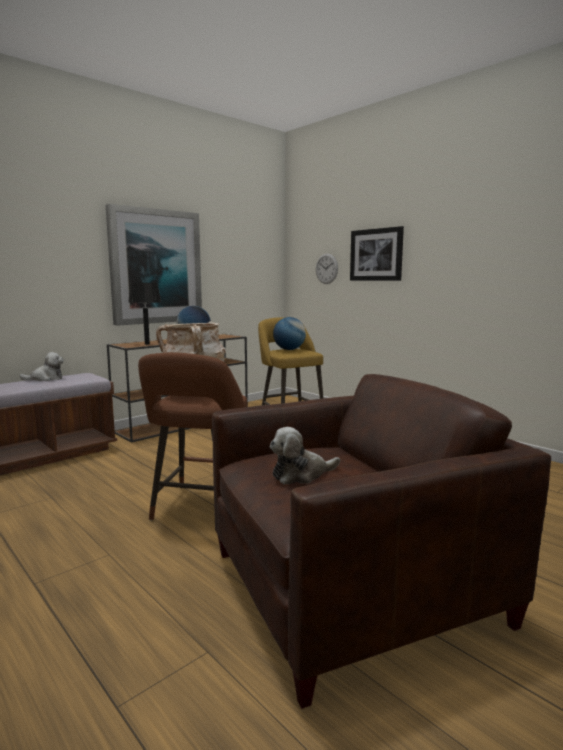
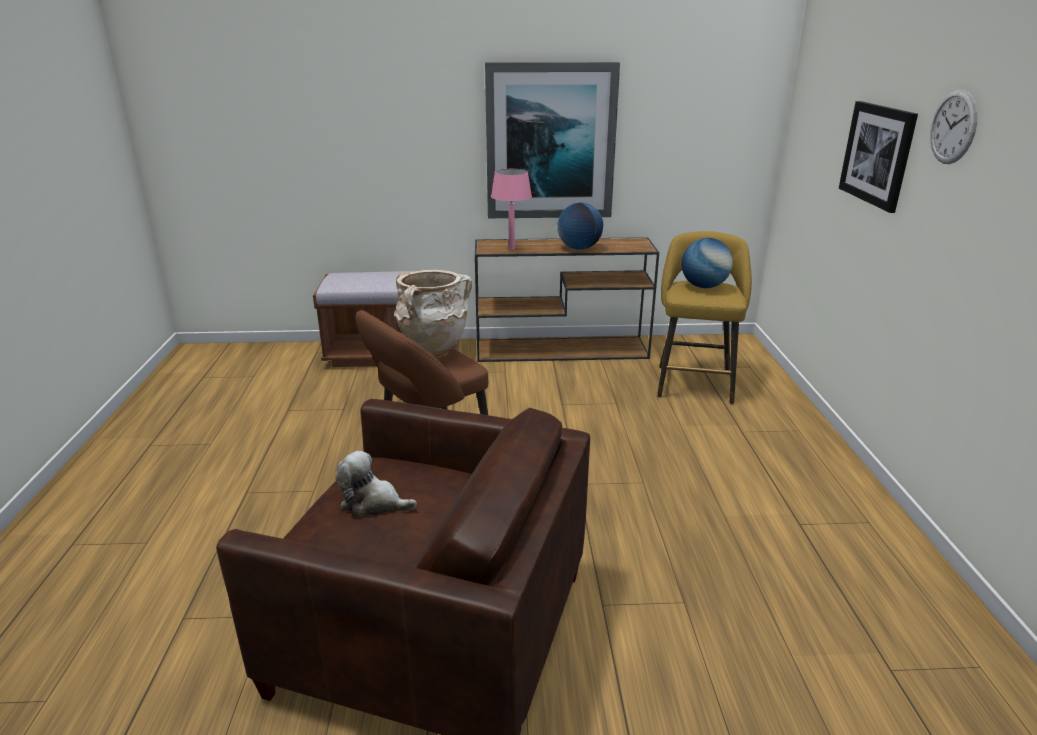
camera: 40 degrees right, 15 degrees up
(46, 379) = (396, 275): plush toy -> none
(147, 344) = (511, 248): black table lamp -> pink table lamp
(326, 269) = (822, 157): wall clock -> wall clock (953, 127)

